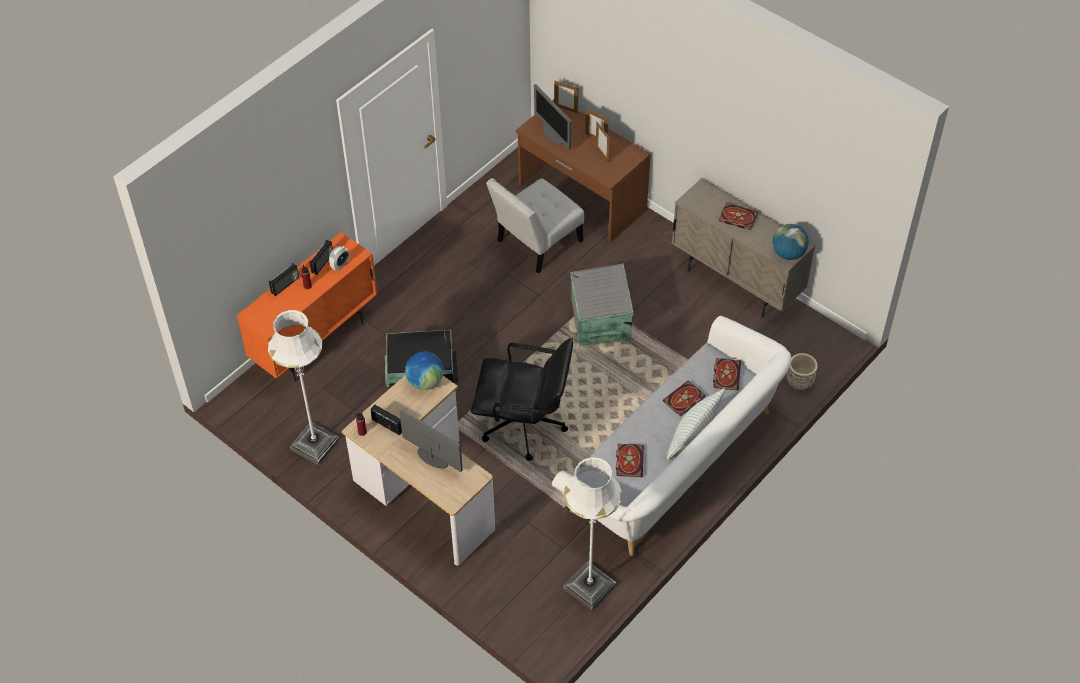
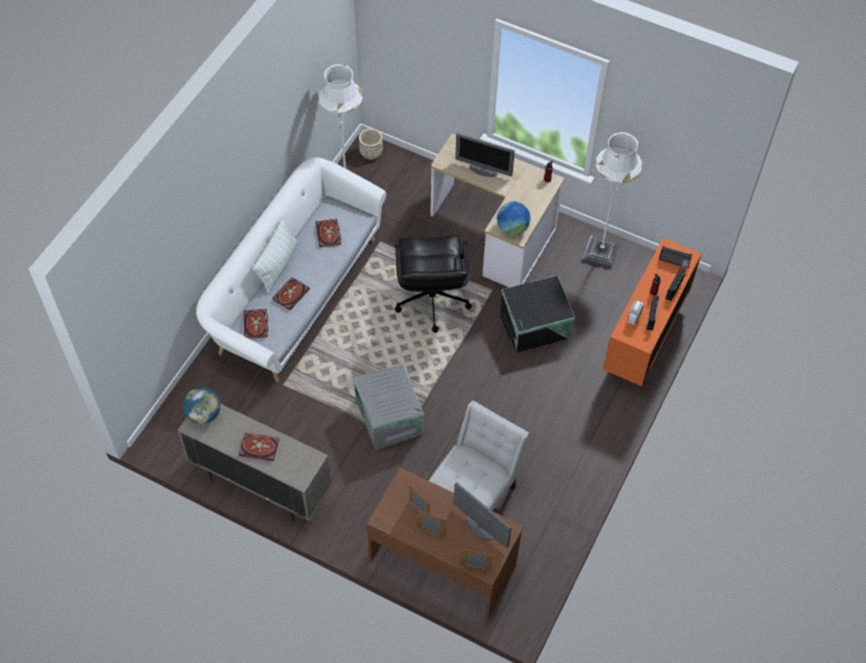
camera: 165 degrees right, 5 degrees up
(388, 424) = (529, 188): radio -> radio (674, 262)
(524, 426) = (431, 301): black office chair -> black office chair turned 90 degrees counterclockwise
(799, 382) = (191, 389): beige planter -> beige planter (371, 153)

